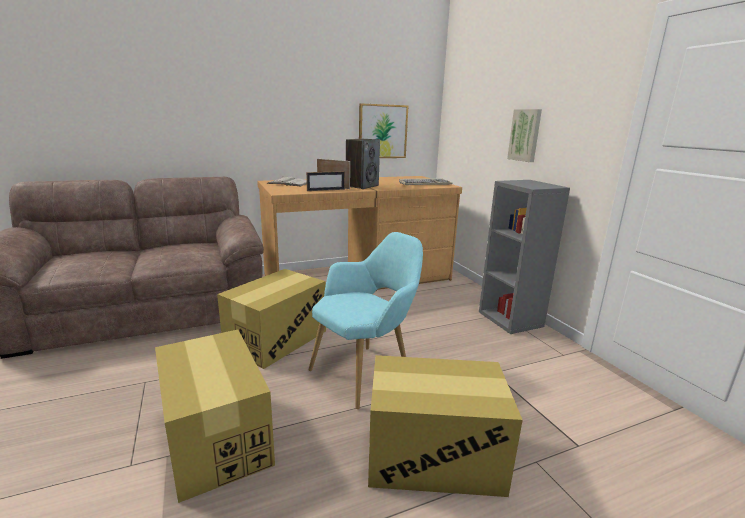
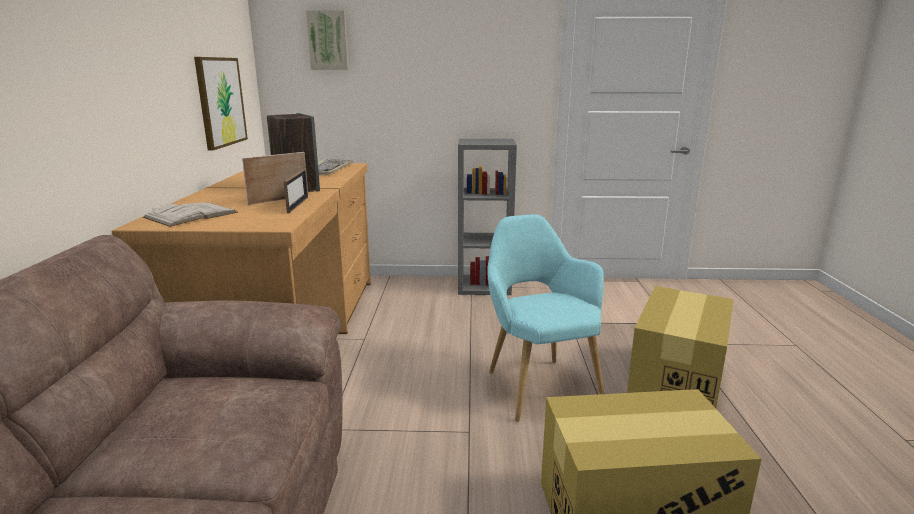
camera: 65 degrees left, 0 degrees up
(277, 339) = (419, 436): cardboard box -> none
(525, 135) = (437, 92): picture -> picture (328, 40)

